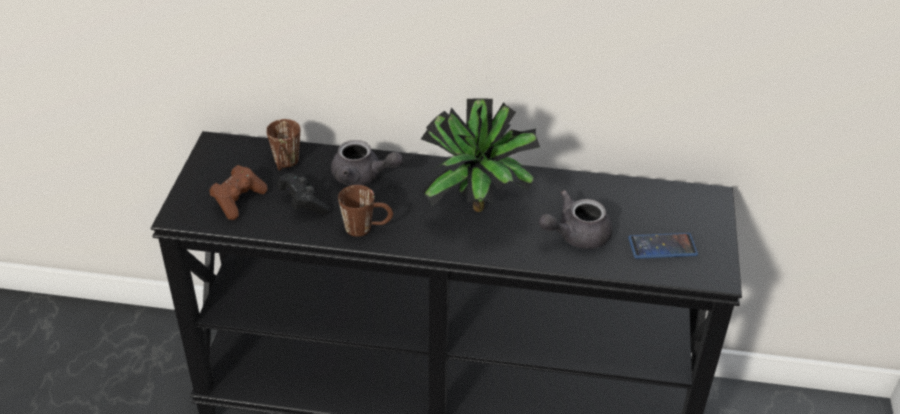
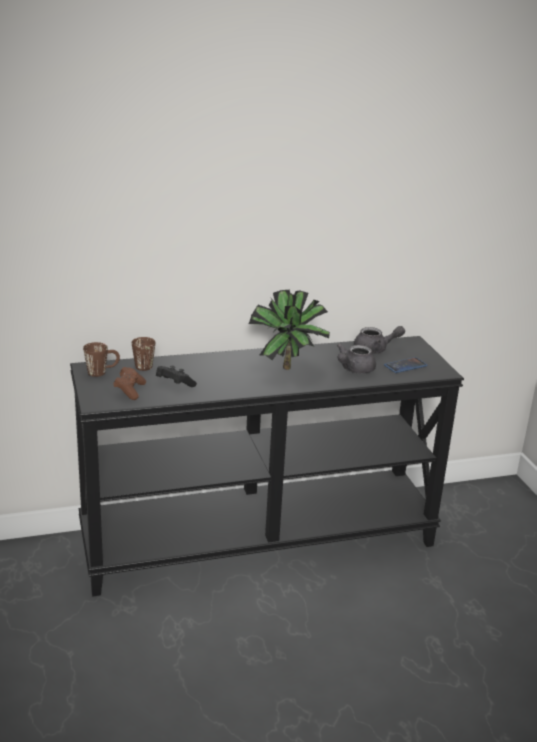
camera: 25 degrees left, 15 degrees down
(363, 176) = (201, 366): grey teapot -> grey teapot (375, 350)
(367, 228) = (226, 388): brown mug -> brown mug (102, 372)

